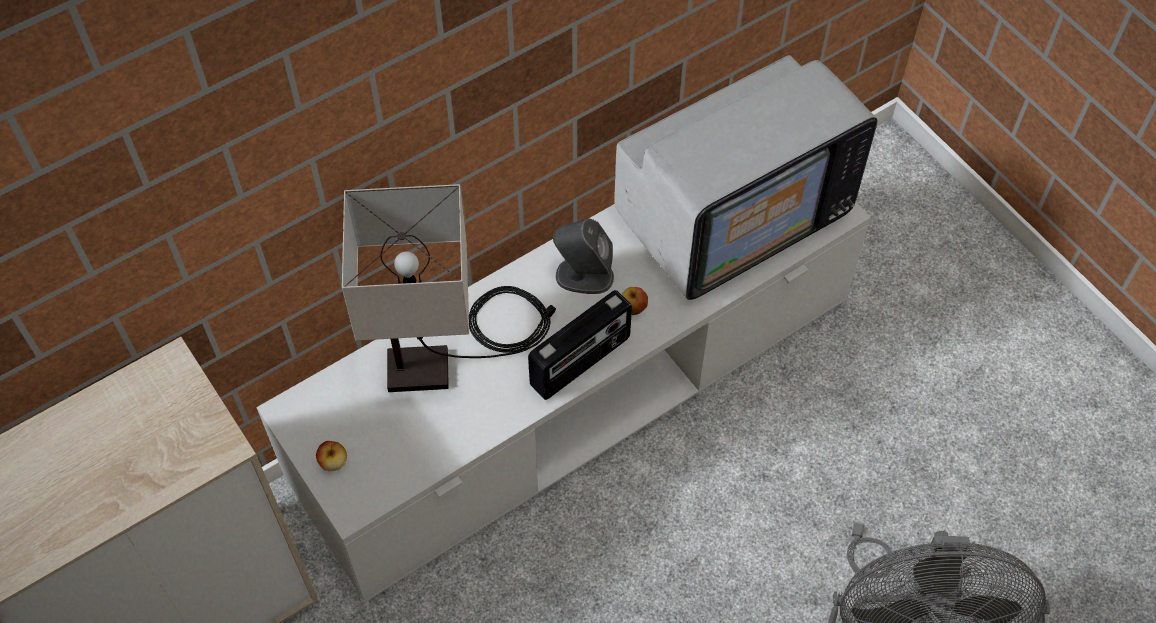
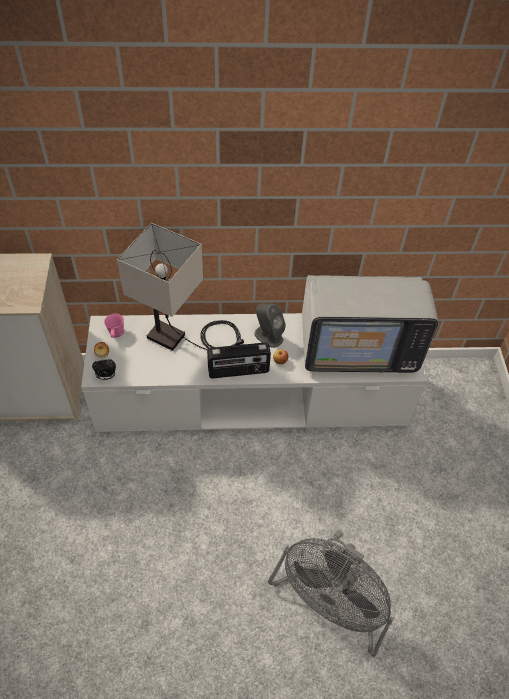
camera: 30 degrees right, 5 degrees down
(327, 413) = (116, 333): none -> pink mug
(372, 497) = (106, 376): none -> alarm clock

